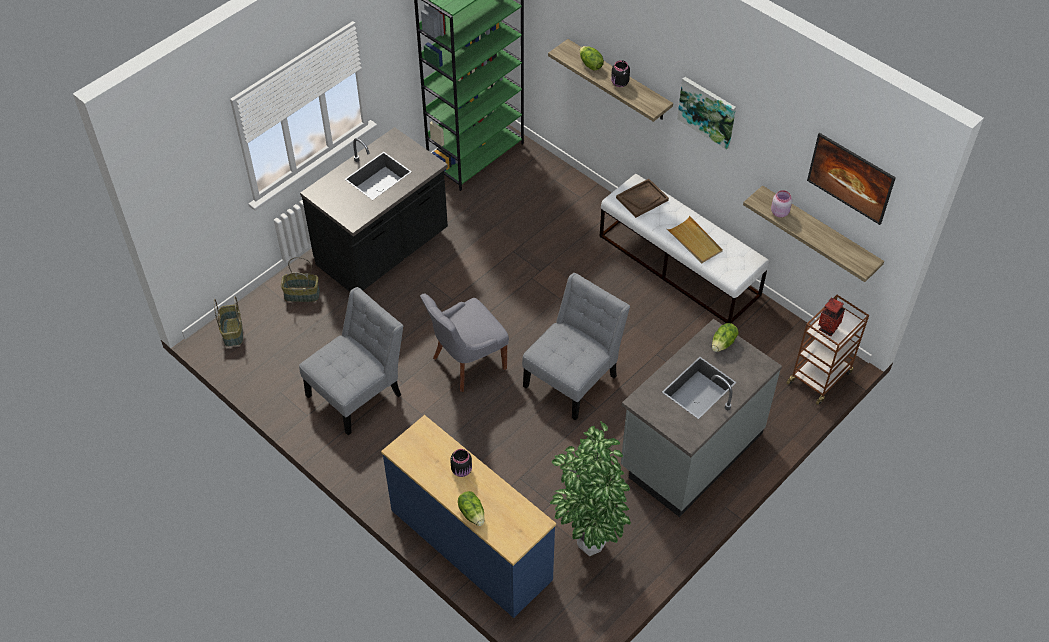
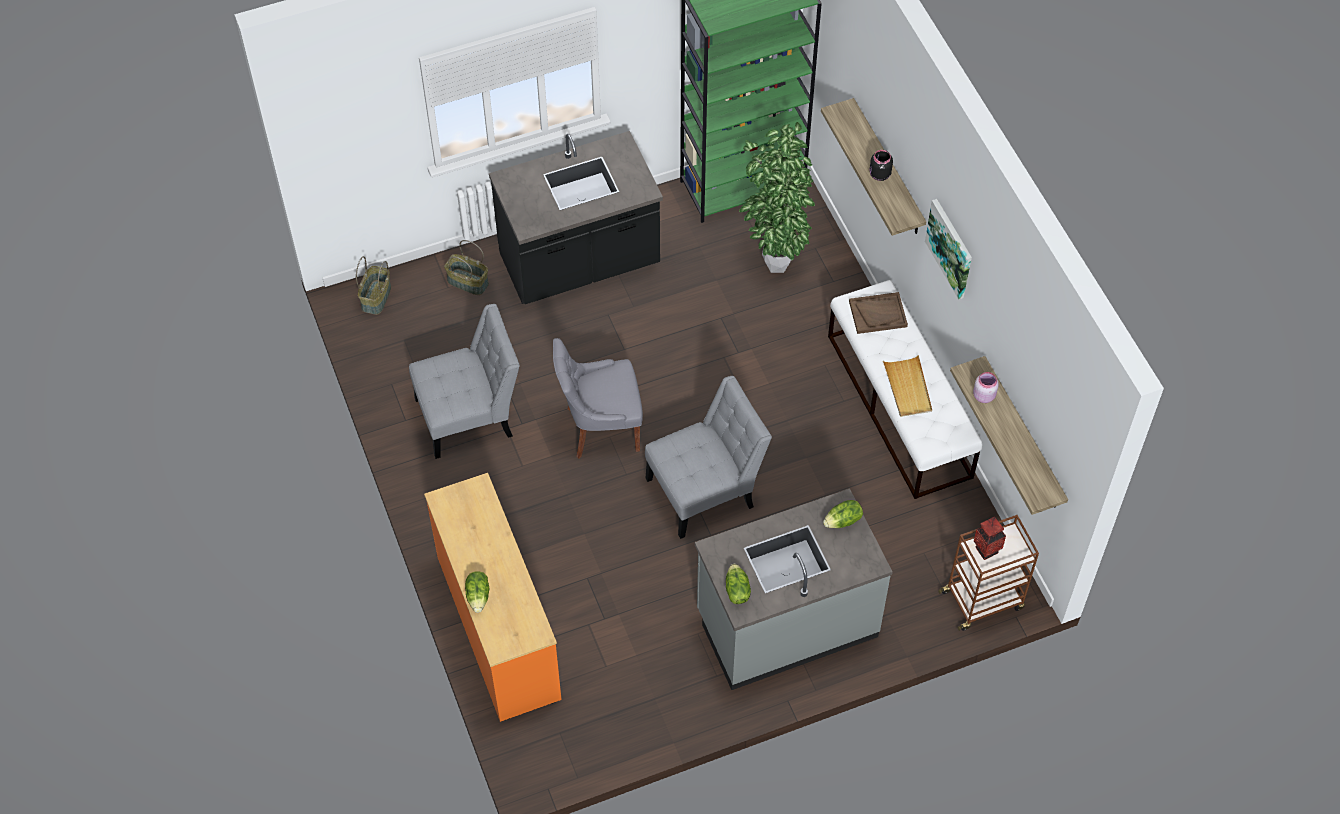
camera: 25 degrees right, 5 degrees up
(462, 470) = (493, 547): black jar -> none
(470, 545) = (497, 628): blue dresser -> orange dresser
(587, 545) = (617, 678): potted plant -> potted plant (774, 262)
(590, 65) = (859, 140): lettuce -> lettuce (736, 590)
(847, 190) = (1046, 402): picture -> none

